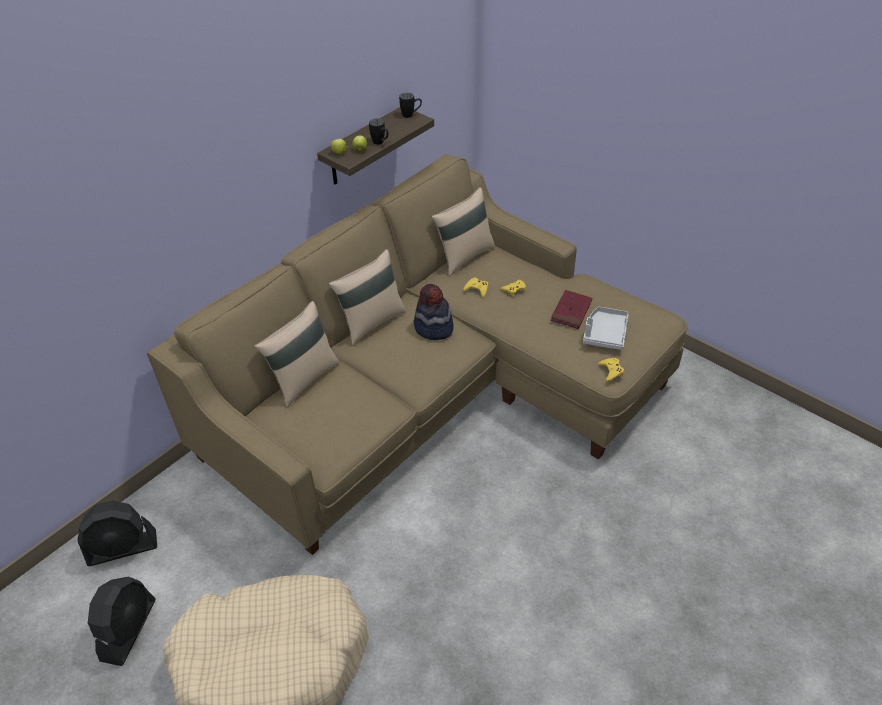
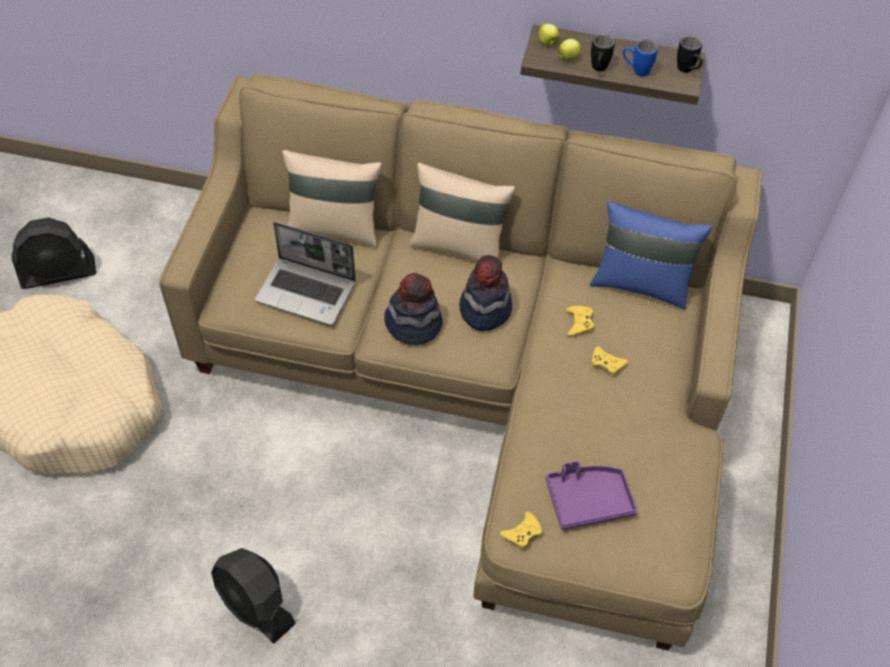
camera: 60 degrees right, 10 degrees up
(123, 548) = (138, 219): black fan -> black fan (255, 604)
(351, 411) = (307, 291): none -> laptop
(394, 131) = (636, 70): none -> blue mug
(420, 366) = (413, 323): none -> hat
(464, 256) = (640, 284): beige pillow -> blue pillow
(571, 311) = (607, 444): red book -> none
(604, 333) = (588, 500): grey tray -> purple tray

